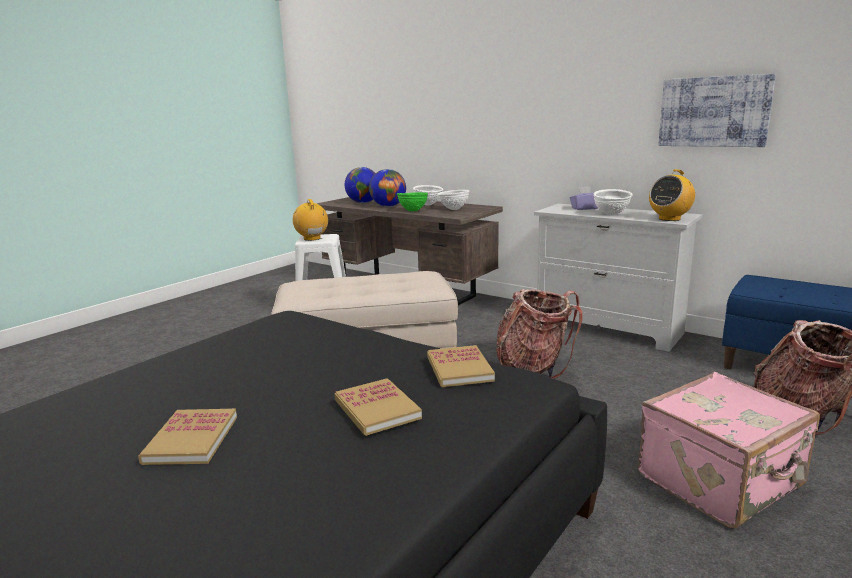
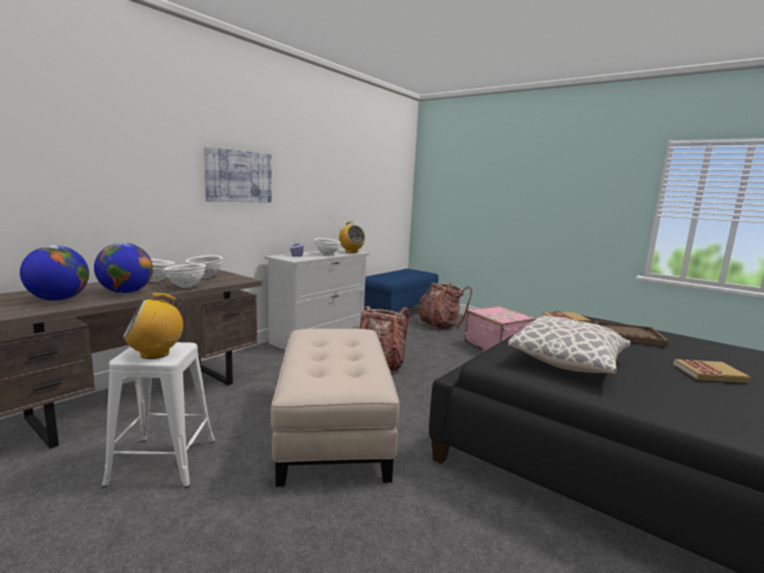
camera: 90 degrees left, 5 degrees down
(270, 348) = (567, 363): none -> pillow
(377, 409) = (627, 335): book -> brown tray
(413, 211) = (186, 287): green bowl -> white bowl
(713, 112) = (340, 187): picture -> picture (239, 176)

